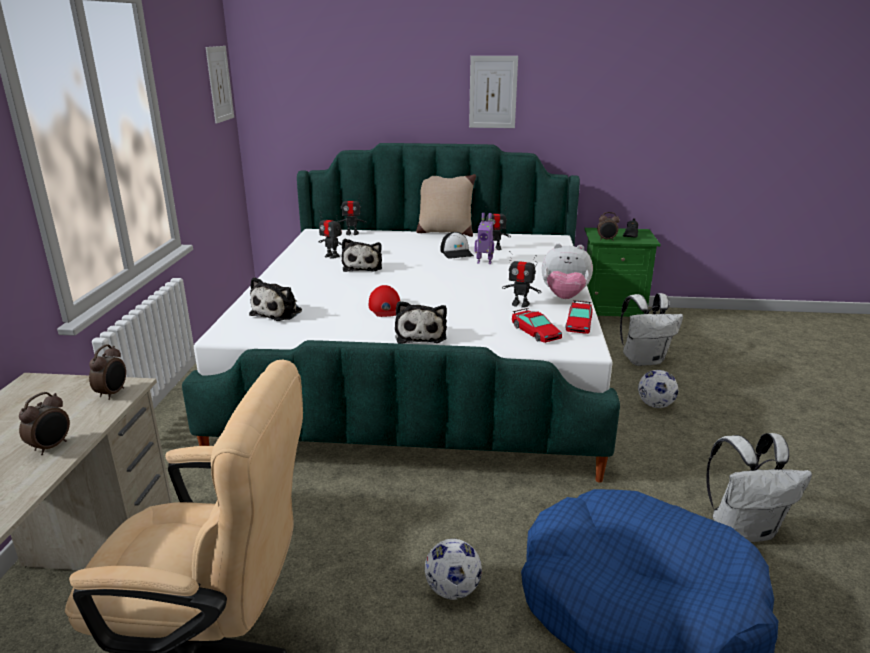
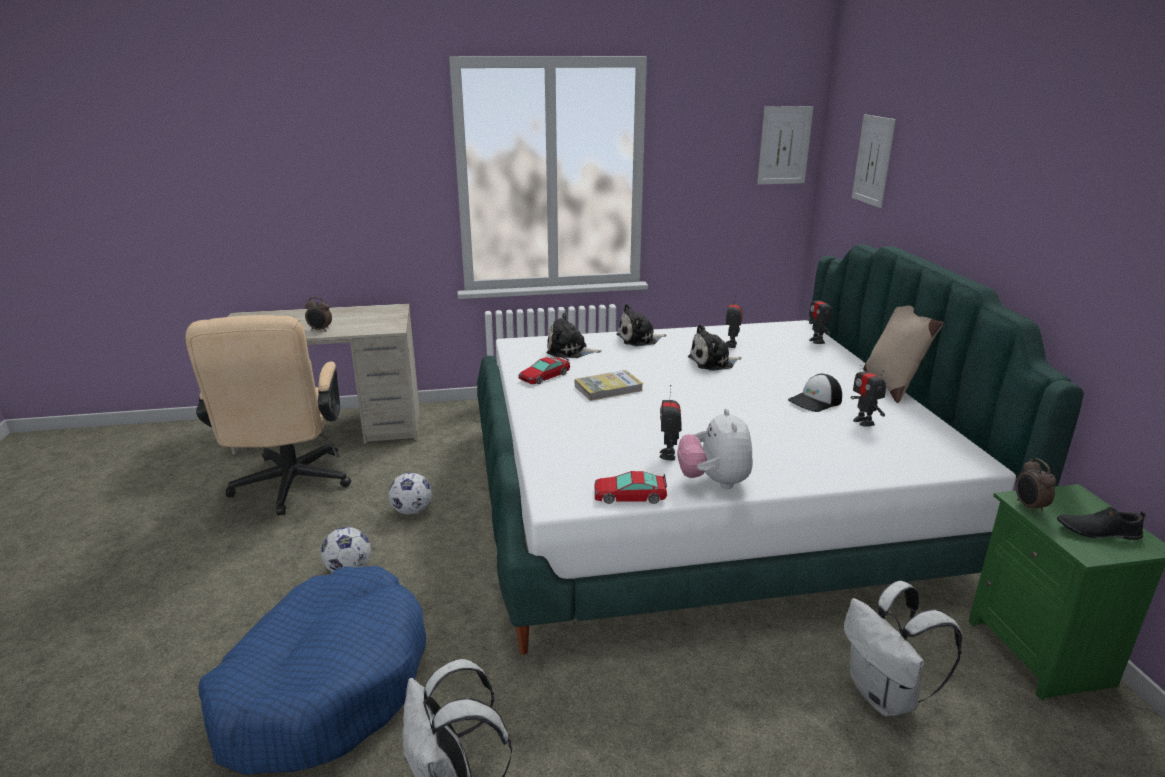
camera: 75 degrees right, 0 degrees up
(113, 393) = (383, 327): alarm clock -> none
(385, 307) = (608, 388): red cap -> book
(421, 335) = (551, 412): plush toy -> plush toy (639, 339)
(484, 262) = (799, 420): toy robot -> none
(493, 92) = (1015, 209): picture -> picture (873, 160)
(535, 332) = (588, 469): toy car -> toy car (544, 376)
(655, 405) = (735, 708): football -> football (412, 511)

